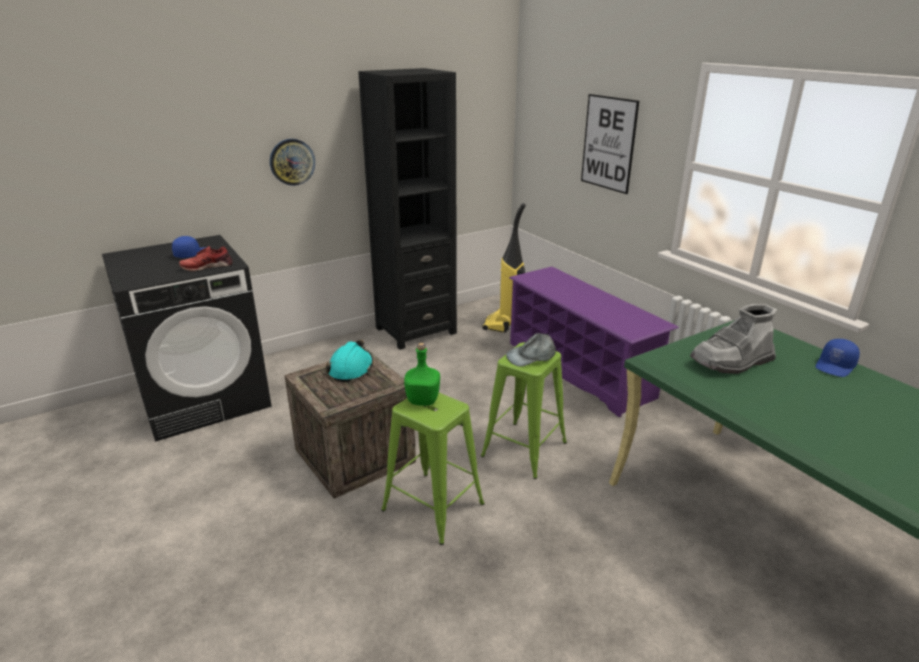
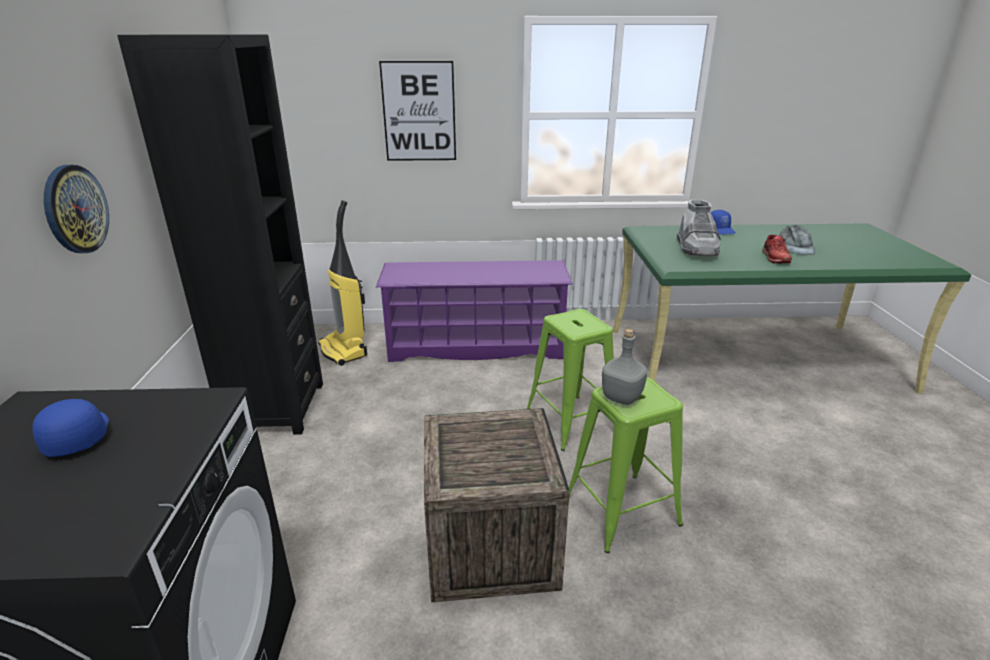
camera: 60 degrees left, 0 degrees up
(207, 266) = (178, 427): red shoe -> red shoe (774, 257)
(351, 369) = (464, 439): turquoise hard hat -> none
(423, 400) = (622, 397): green bottle -> grey bottle
(531, 356) = (577, 321): grey cap -> grey cap (795, 247)

